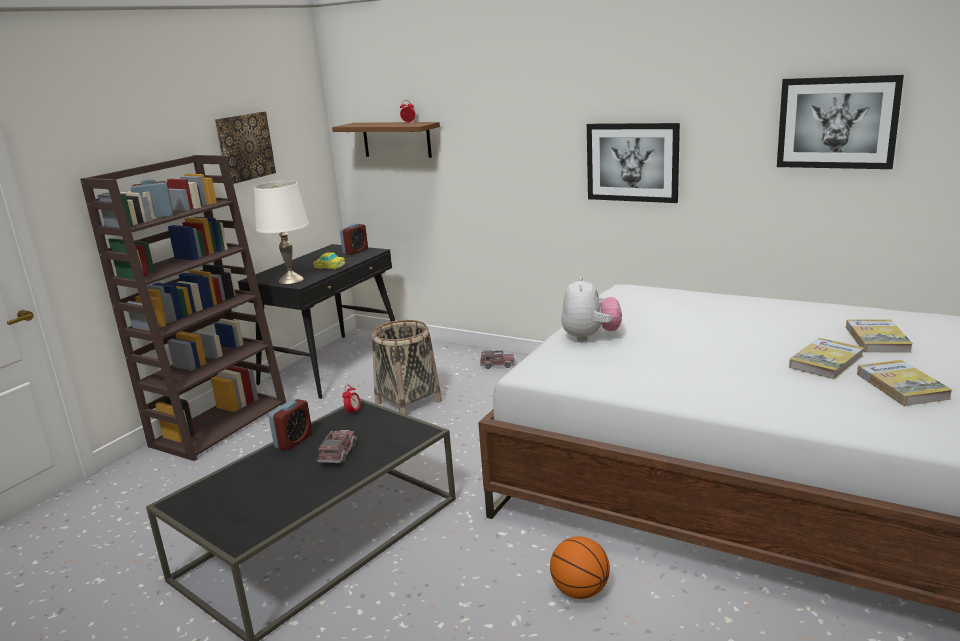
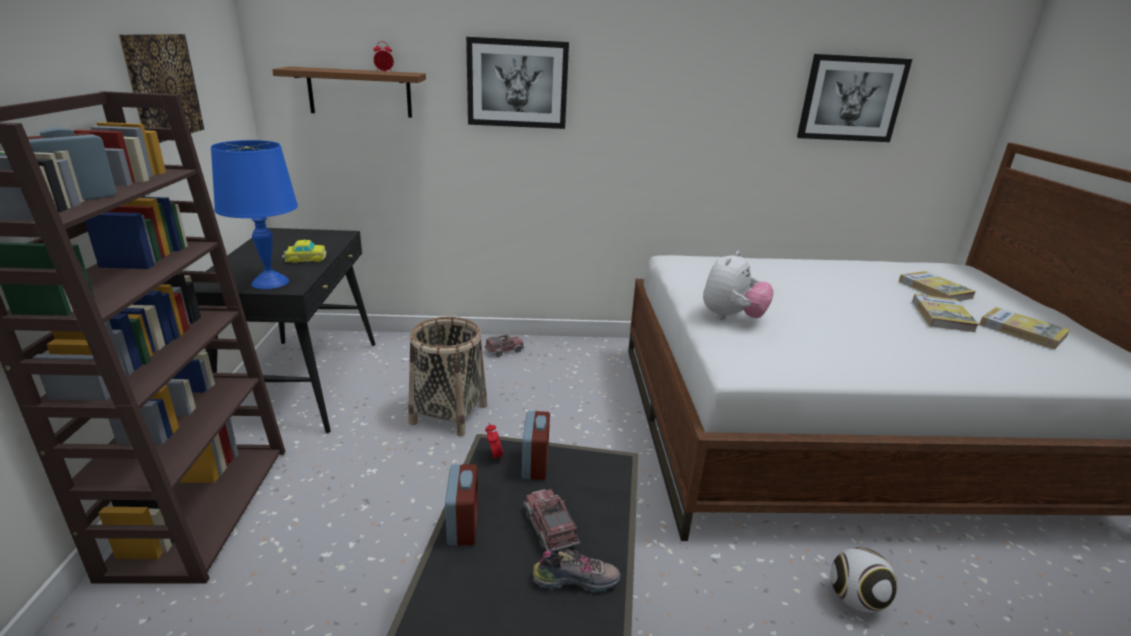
camera: 35 degrees left, 5 degrees up
(291, 280) = (270, 282): white table lamp -> blue table lamp
(321, 480) = (576, 580): none -> shoe
(355, 251) = (315, 236): alarm clock -> alarm clock (535, 464)
(580, 591) = (855, 599): basketball -> football
(590, 337) = (731, 318): plush toy -> plush toy turned 60 degrees clockwise
(632, 162) = (660, 130): picture -> picture (517, 83)

